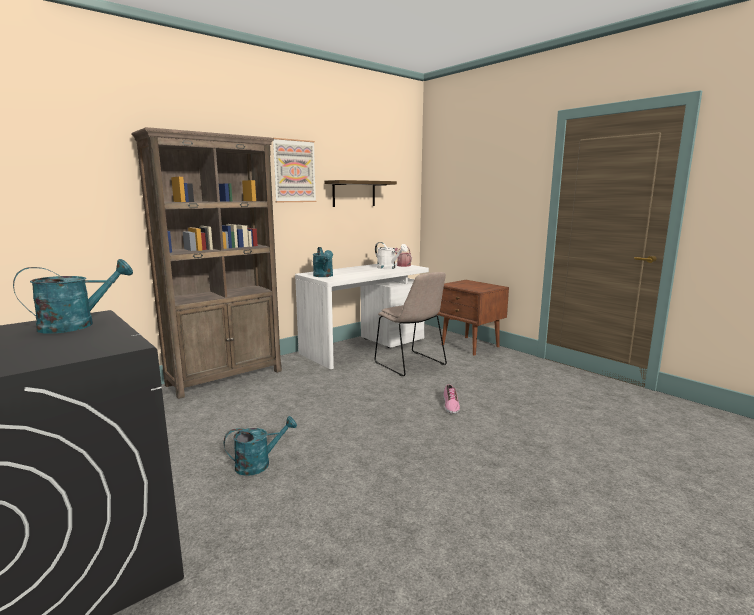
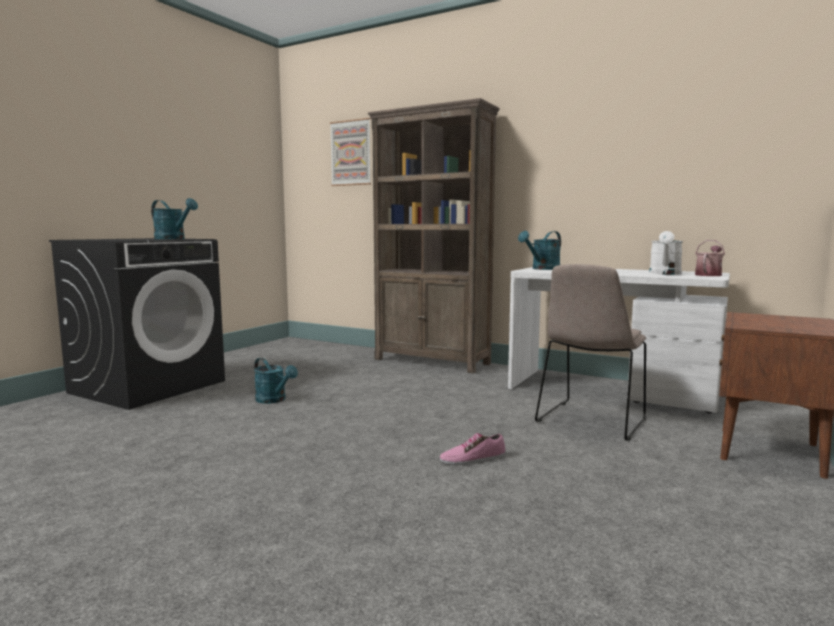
camera: 70 degrees right, 5 degrees down
(294, 171) = (554, 135): picture -> picture (351, 153)
(354, 193) = (654, 158): shelf -> none

